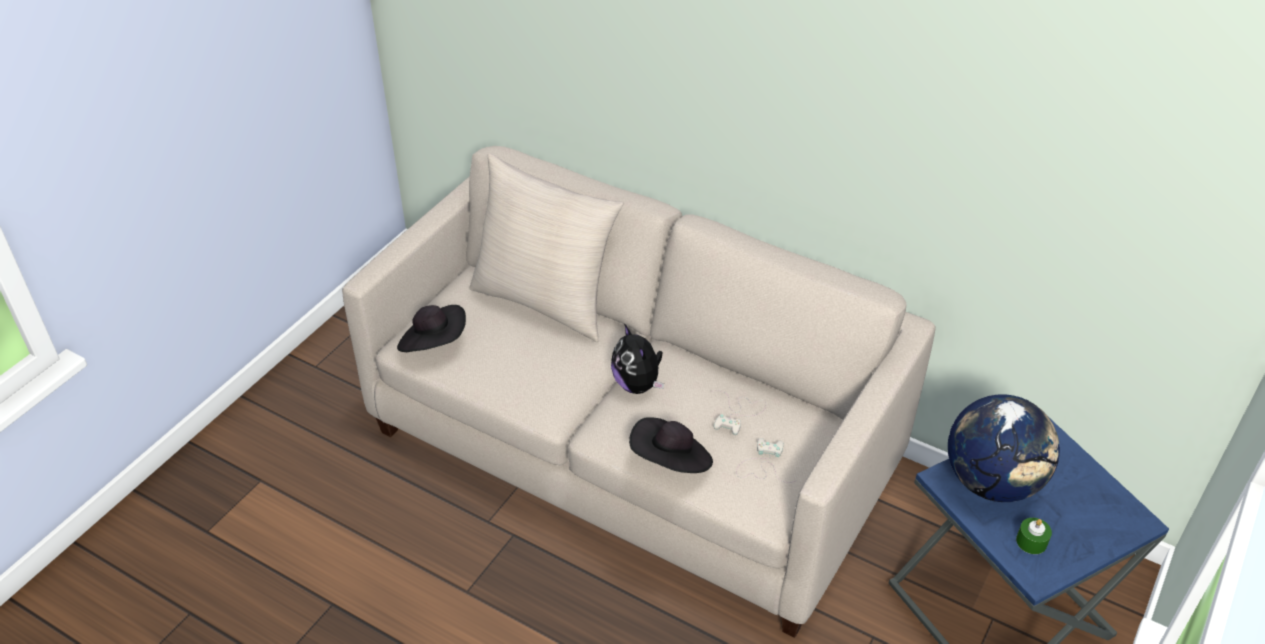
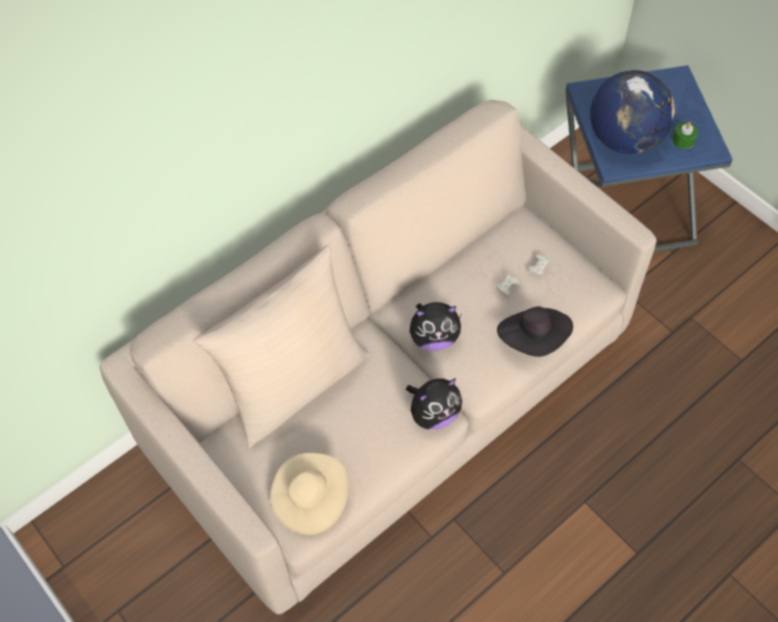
camera: 70 degrees left, 15 degrees up
(434, 343) = (310, 500): black hat -> beige hat
(553, 406) = (433, 414): none -> plush toy

